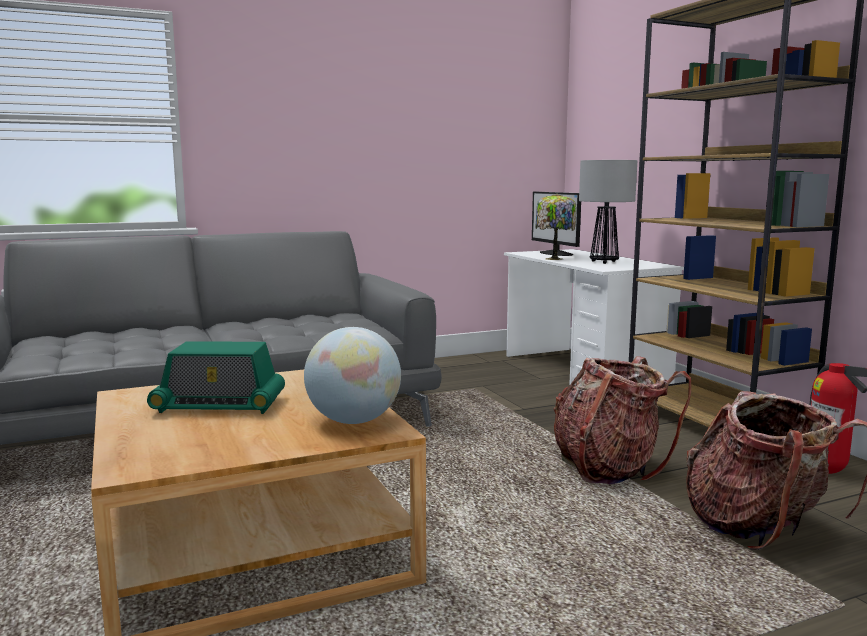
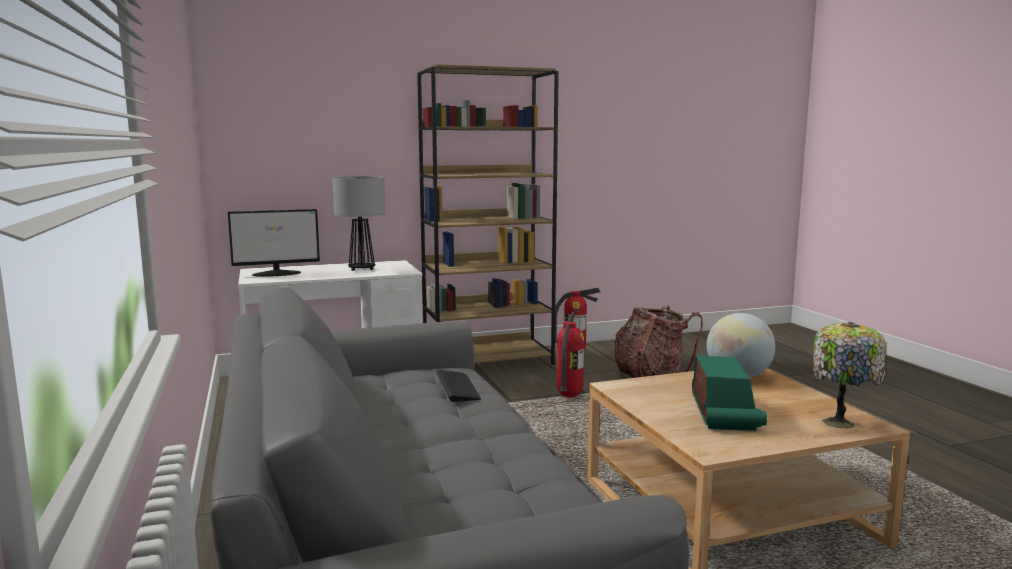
camera: 85 degrees left, 0 degrees up
(319, 331) = (457, 387): none -> keyboard
(553, 259) = (322, 276): table lamp -> table lamp (841, 423)
(608, 468) = (568, 396): backpack -> fire extinguisher

